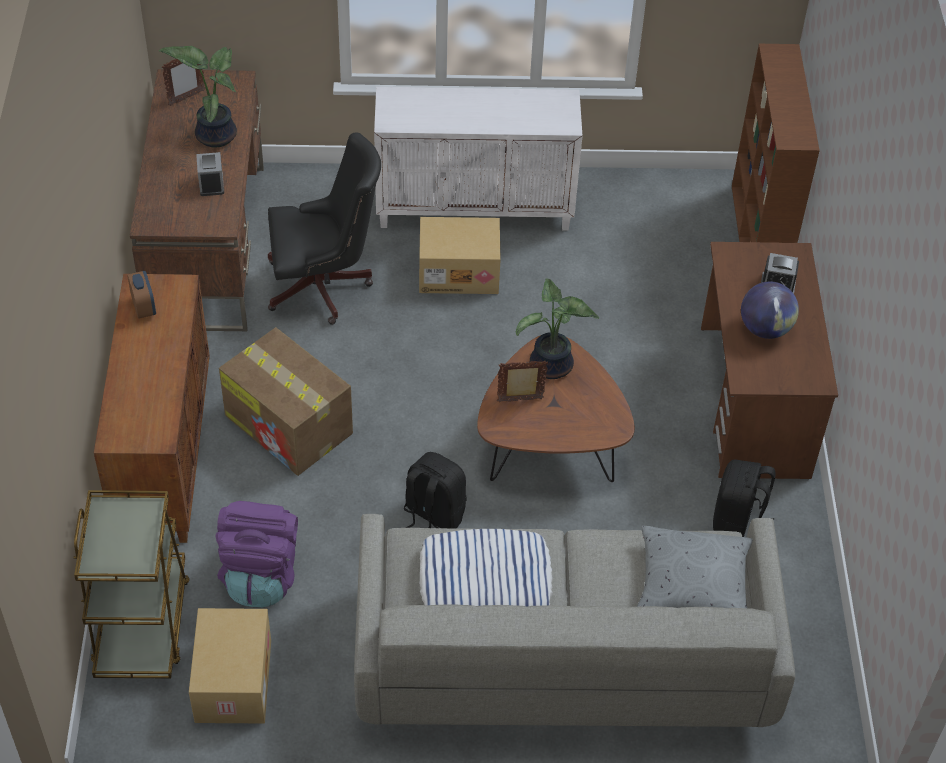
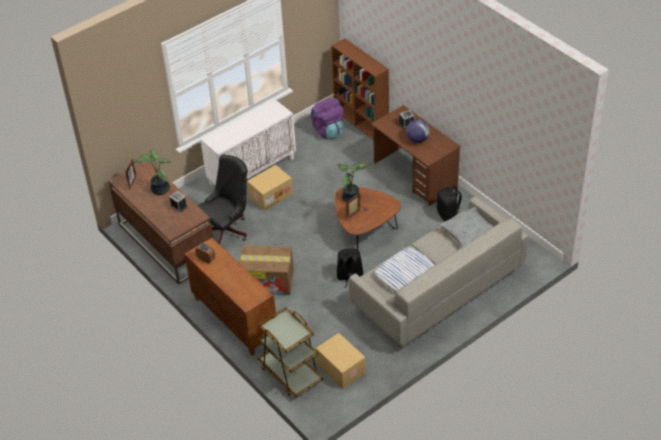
camera: 35 degrees left, 5 degrees down
(261, 575) = (313, 332): purple backpack -> purple backpack (328, 131)

